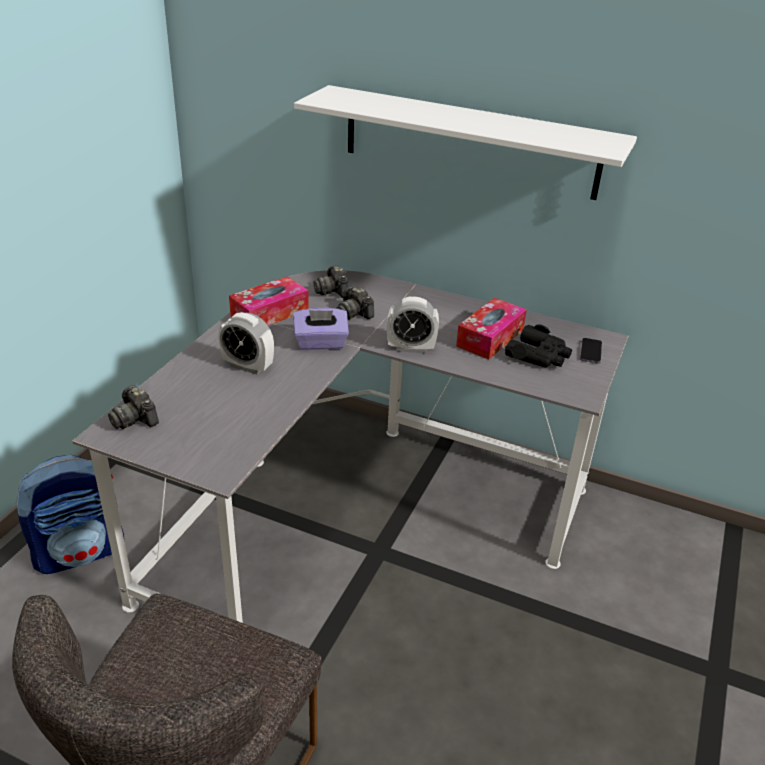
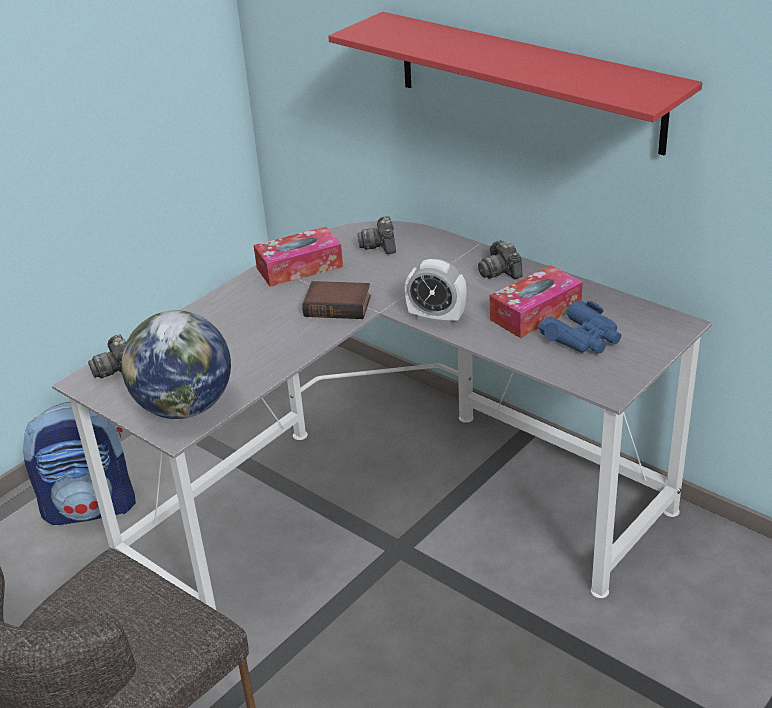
camera: 20 degrees right, 0 degrees up
(219, 449) = (184, 408): none -> globe
(248, 366) = (250, 324): alarm clock -> none
(321, 343) = (339, 305): purple tissue box -> book
(353, 313) = (391, 273): camera -> camera (500, 272)
(469, 142) = (527, 81): white shelf -> red shelf
(539, 355) = (583, 338): black binoculars -> blue binoculars
(590, 352) = (650, 339): phone -> none

